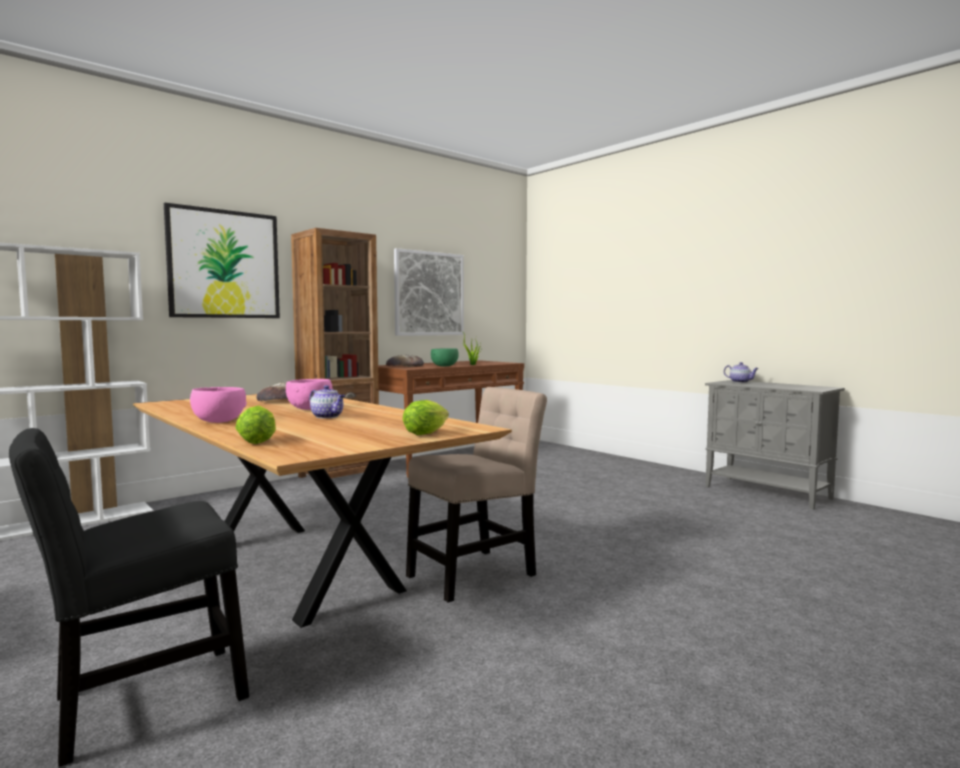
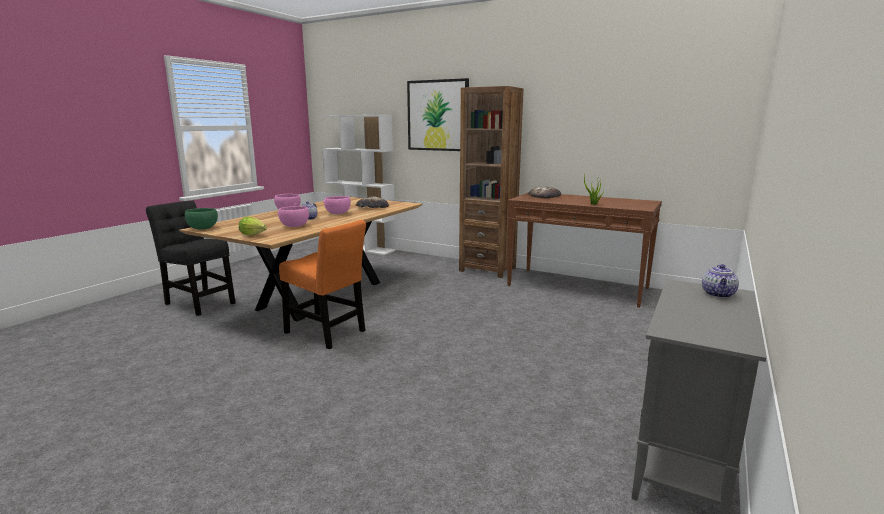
camera: 70 degrees right, 10 degrees up
(259, 441) = (233, 221): lettuce -> none
(383, 421) = (294, 226): none -> pink bowl
(429, 294) = (603, 130): picture -> none
(444, 366) = (559, 201): green bowl -> green bowl (202, 228)
(476, 573) = (327, 333): beige chair -> orange chair

